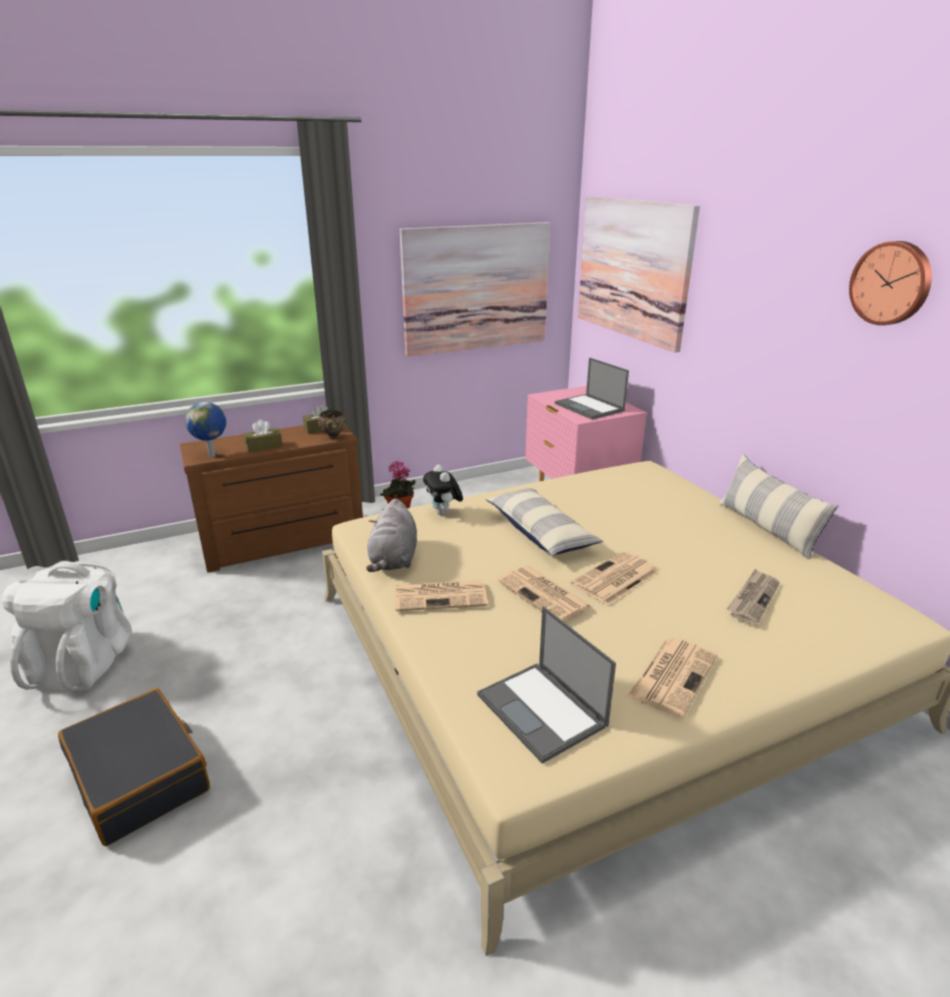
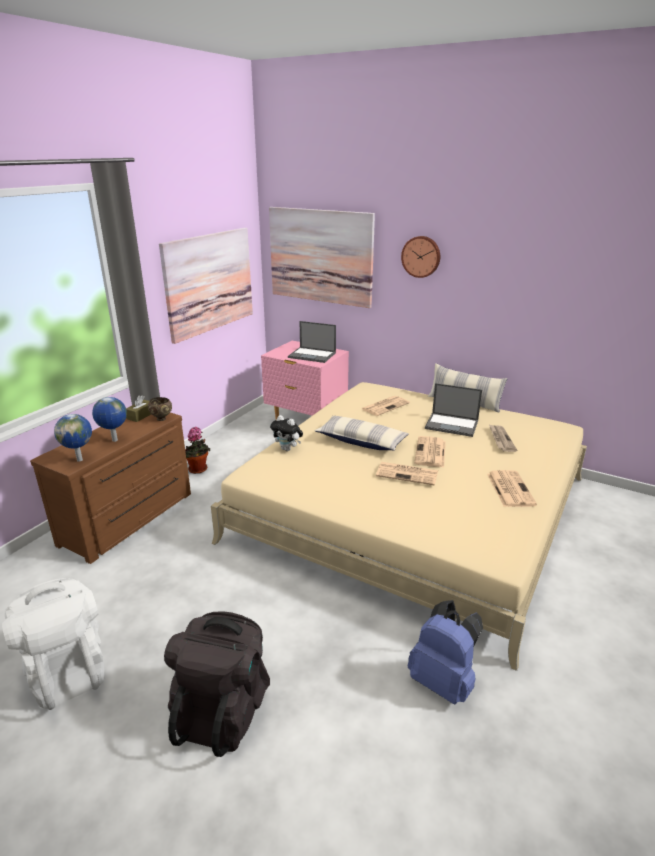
camera: 35 degrees left, 0 degrees up
(140, 777) = (223, 709): black suitcase -> black backpack
(264, 446) = (114, 440): brown tissue box -> globe
(375, 901) = (443, 681): none -> blue backpack
(394, 559) = (297, 487): grey plush toy -> none
(442, 596) = (355, 496): newspaper -> newspaper (385, 406)
(543, 711) = (479, 530): laptop -> laptop (452, 425)
(891, 283) = (516, 253): wall clock -> wall clock (421, 256)

